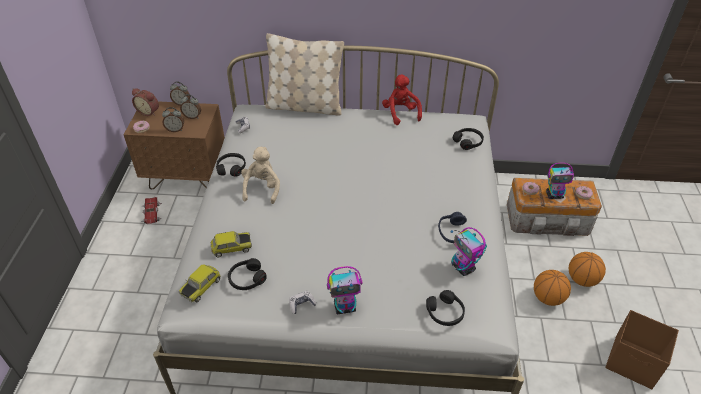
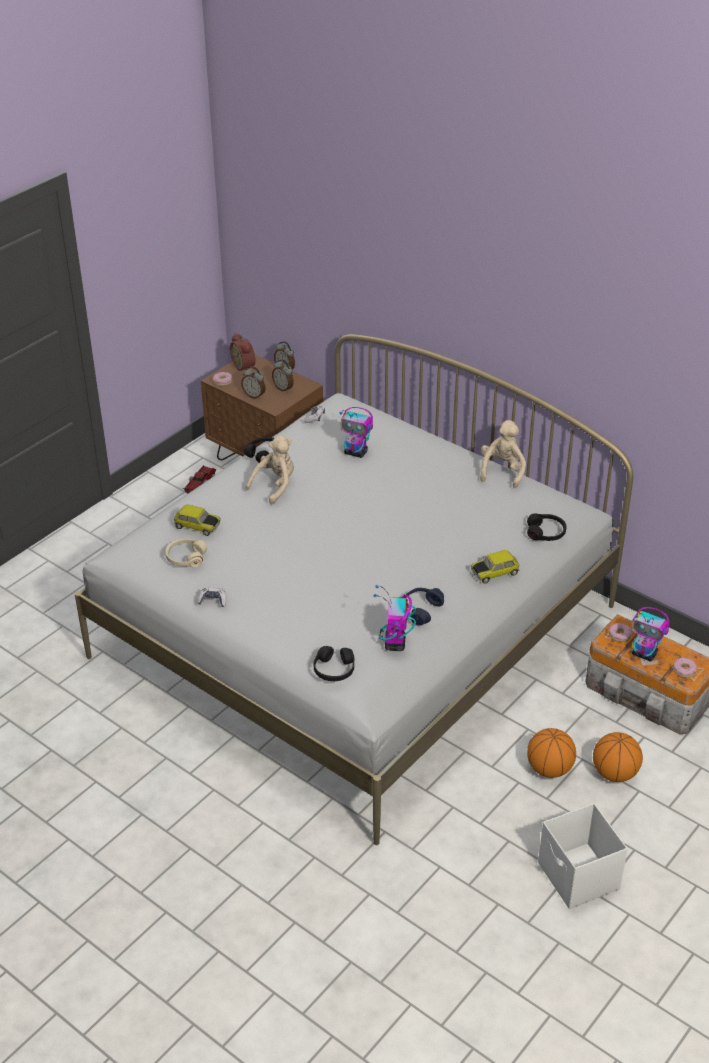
camera: 35 degrees right, 5 degrees down
(200, 287) = (142, 546): toy car -> toy car (494, 572)
(247, 279) = (186, 557): black headphones -> beige headphones
(305, 106) = (403, 421): beige pillow -> none
(345, 307) = (248, 621): toy robot -> toy robot (356, 453)
(400, 113) = (502, 471): red plush toy -> beige plush toy
(633, 363) = (578, 877): brown storage box -> white storage box

